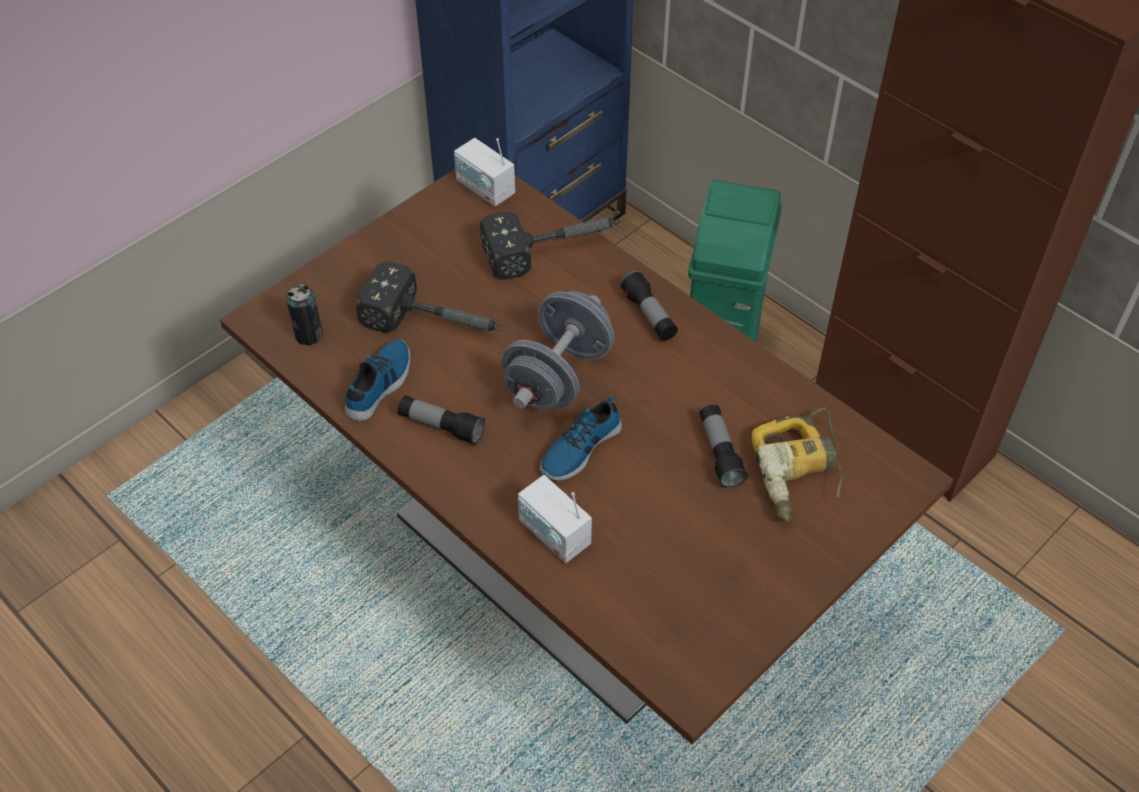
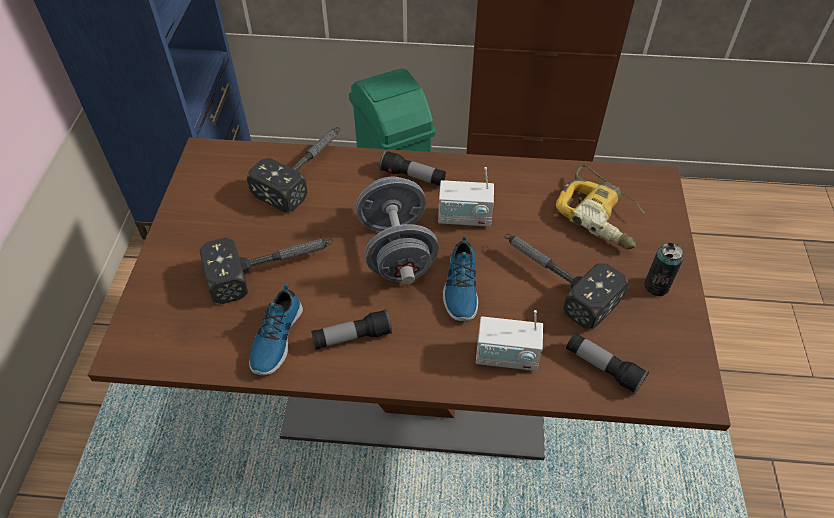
camera: 40 degrees left, 0 degrees up
(309, 335) = (180, 338): can -> can (656, 286)
(380, 384) = (275, 338): shoe -> shoe turned 150 degrees counterclockwise
(485, 189) = (217, 159): radio -> radio (464, 217)
(676, 499) = (553, 279): none -> hammer
(720, 453) = (546, 233): flashlight -> flashlight (603, 368)

